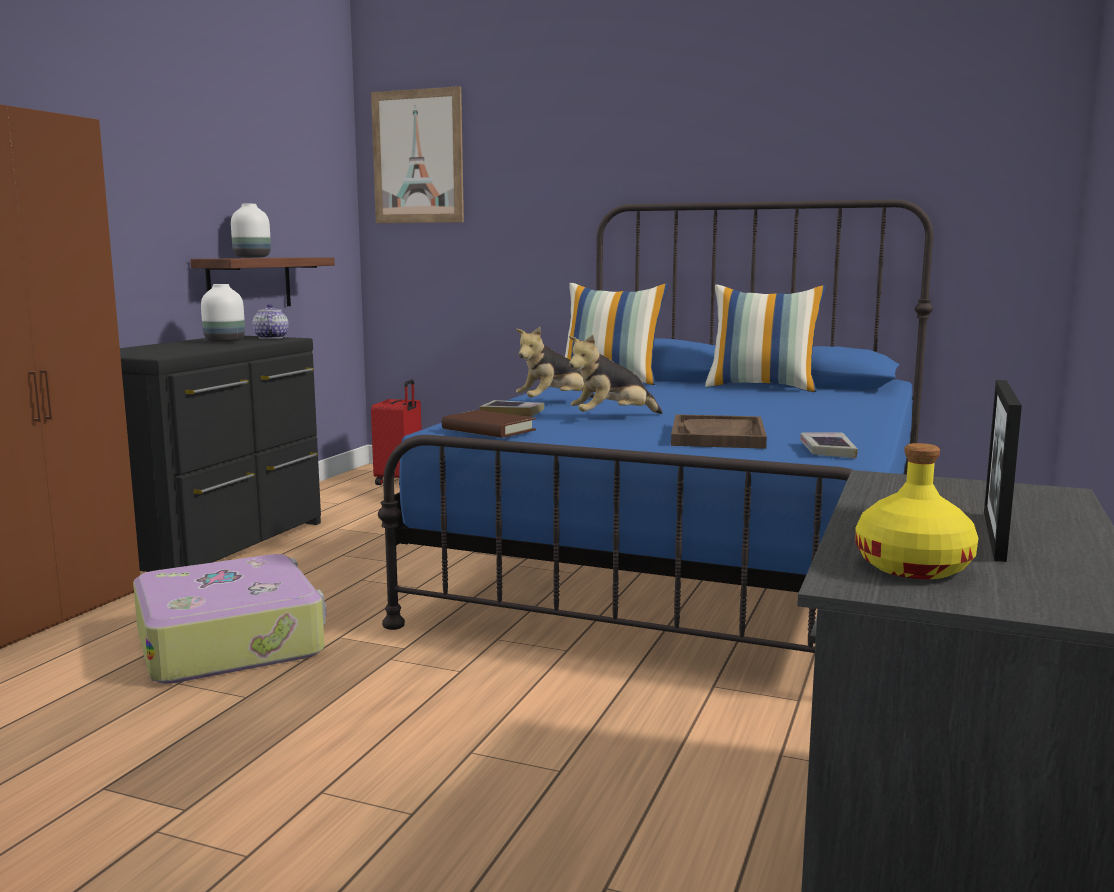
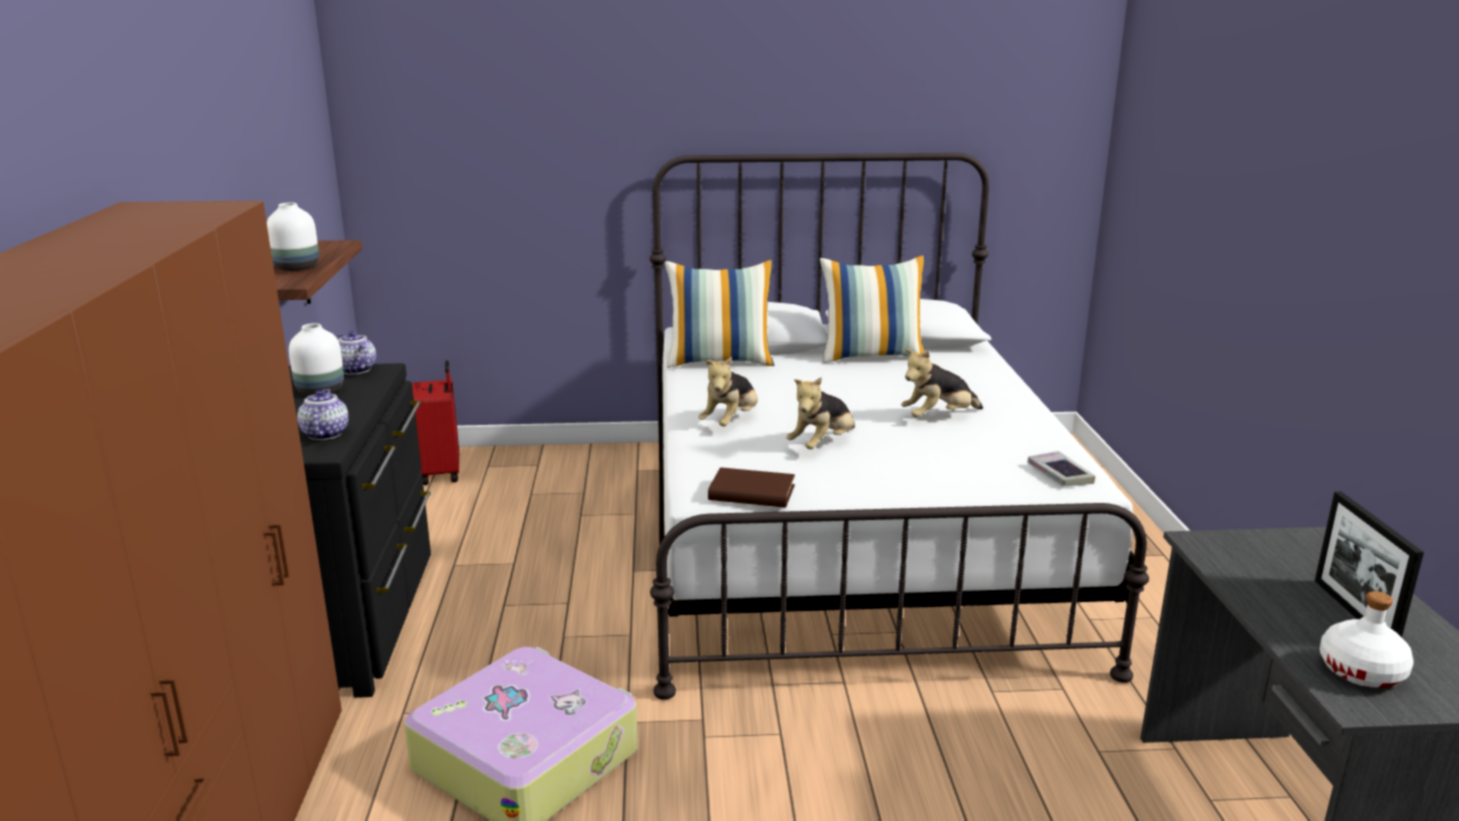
camera: 25 degrees left, 10 degrees up
(179, 352) = (325, 433): none -> teapot
(418, 157) = (416, 94): picture -> none
(512, 413) = (720, 451): book -> none
(695, 562) = (847, 540): blue bed -> white bed
(718, 436) = (949, 463): brown tray -> none
(761, 416) = (938, 417): none -> plush toy
(914, 566) = (1361, 671): yellow bottle -> white bottle

